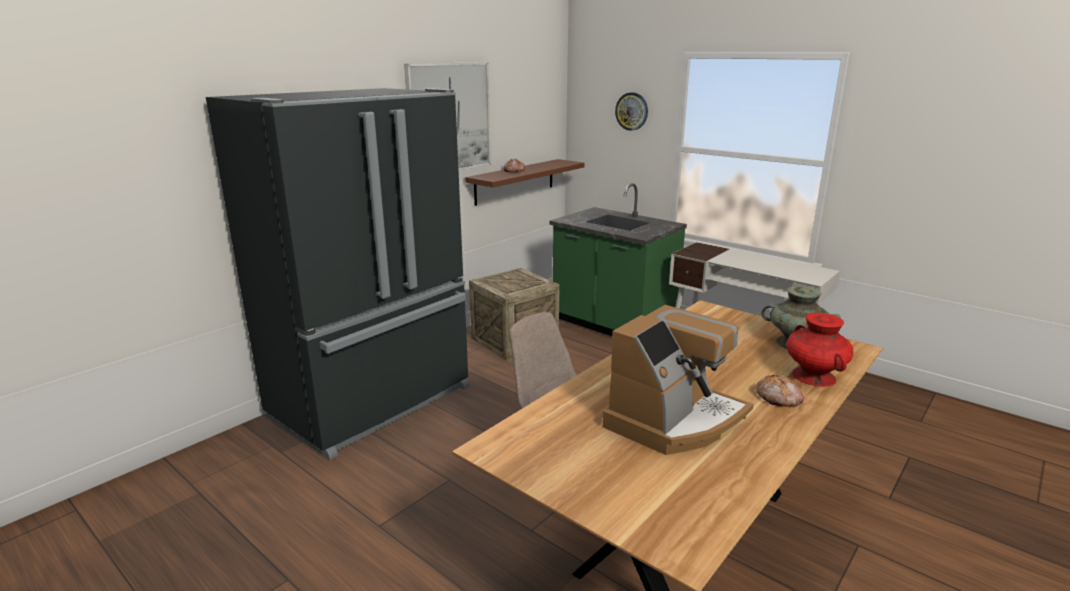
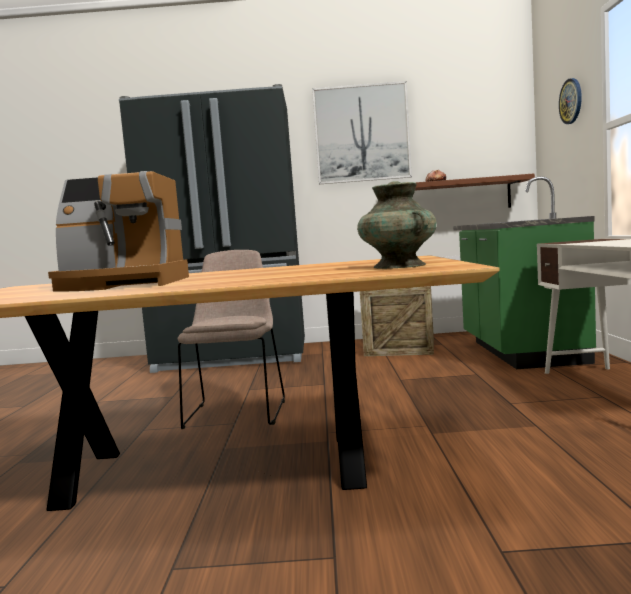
camera: 50 degrees right, 15 degrees down
(779, 398) = (229, 281): bread -> none
(813, 376) = (317, 276): red vase -> none

